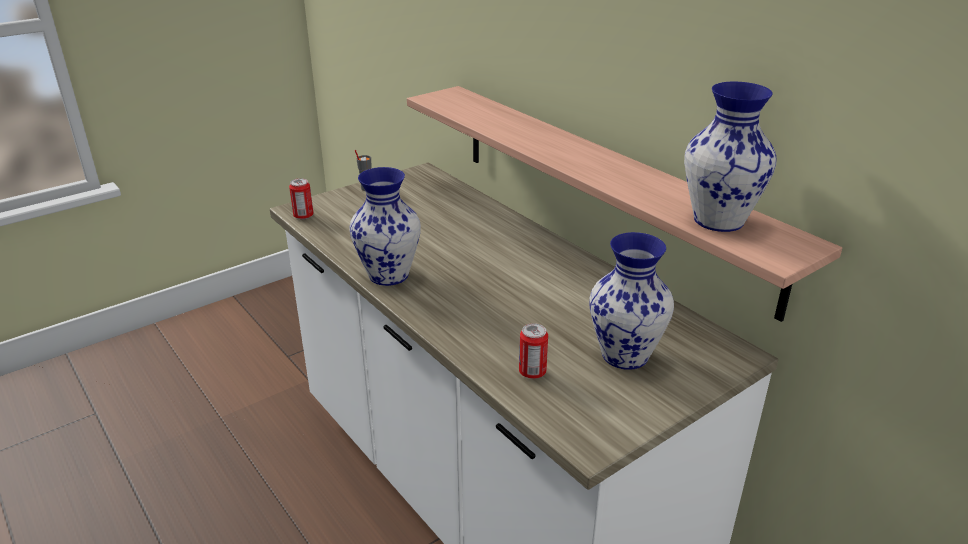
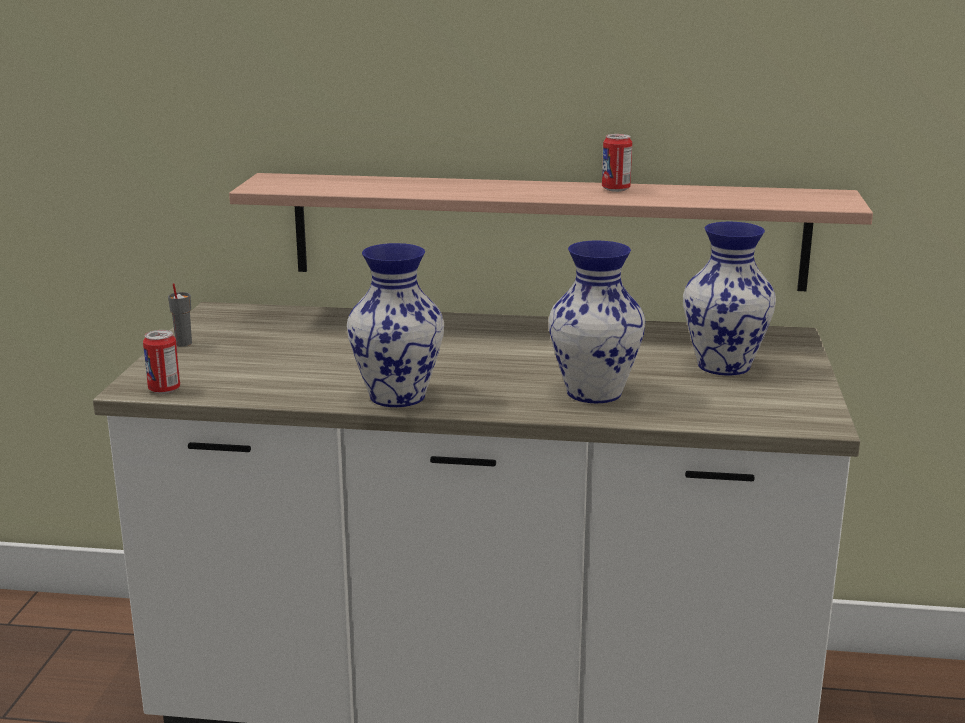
camera: 45 degrees left, 10 degrees down
(532, 372) = (686, 404): can -> can (615, 189)
(717, 220) = (753, 197): vase -> vase (592, 393)

